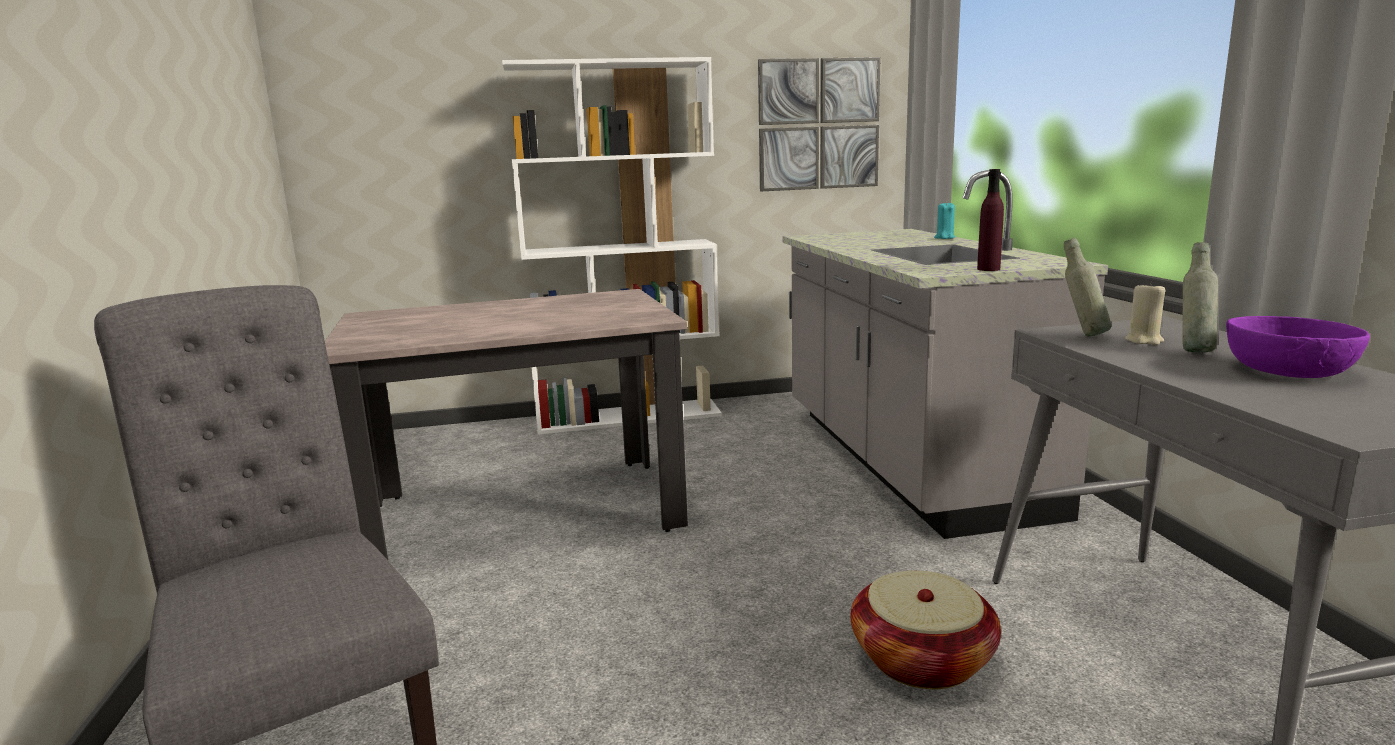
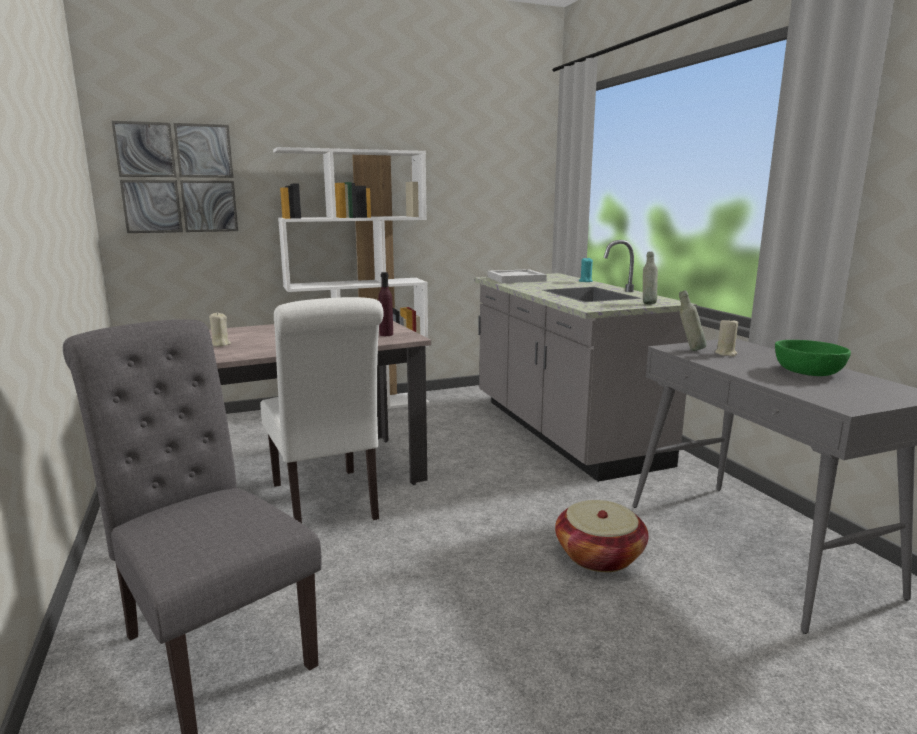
camera: 10 degrees left, 0 degrees up
(395, 327) = (220, 344): none -> beige candle
(538, 555) = (327, 504): none -> white chair
(818, 124) = (494, 198): picture -> picture (178, 178)
(840, 237) = (515, 279): none -> white tray
(988, 269) = (626, 306): purple bottle -> purple bottle (386, 334)
(1193, 350) = (755, 359): grey bottle -> grey bottle (648, 303)
(1287, 371) = (808, 372): purple bowl -> green bowl

